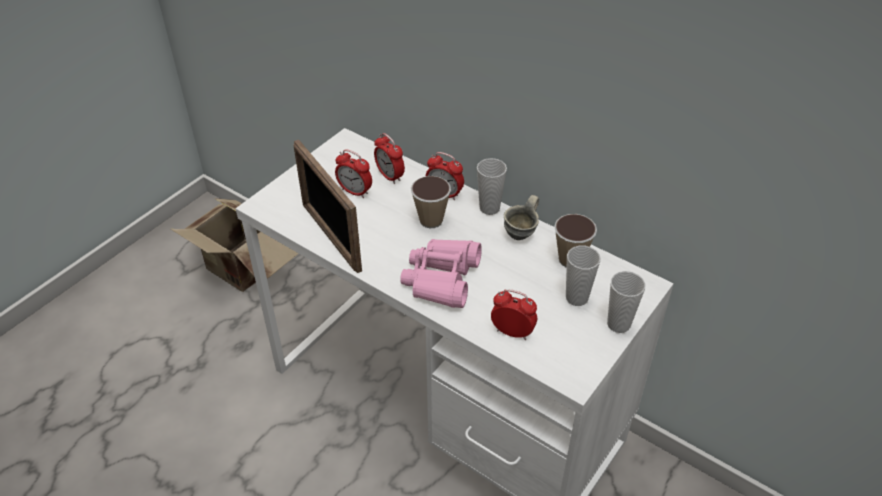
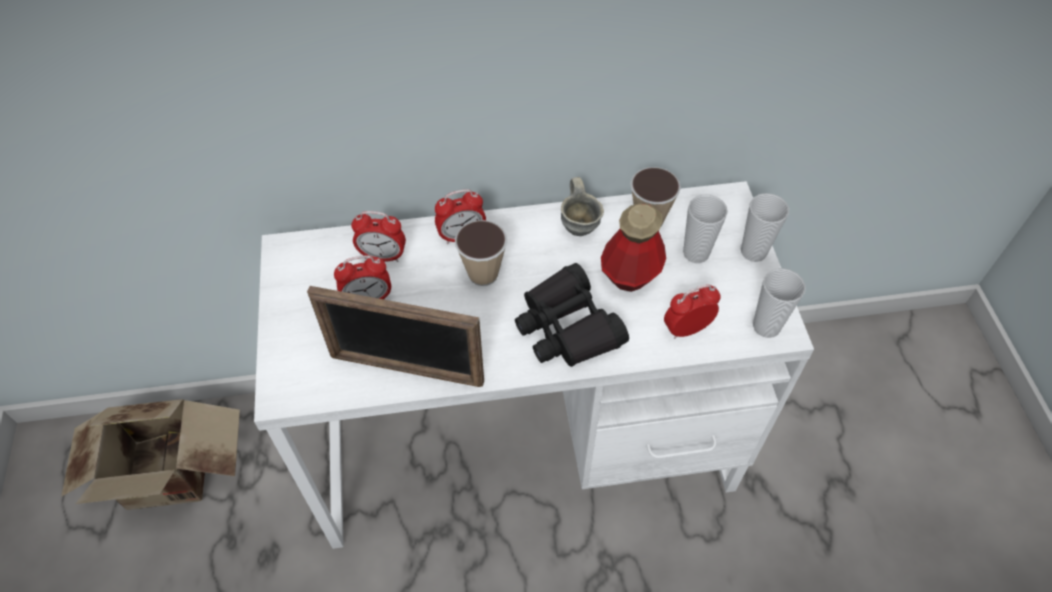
camera: 45 degrees left, 10 degrees up
(441, 279) = (567, 327): pink binoculars -> black binoculars
(489, 208) = (521, 220): cup -> cup (766, 326)
(517, 279) = (630, 274): none -> bottle

